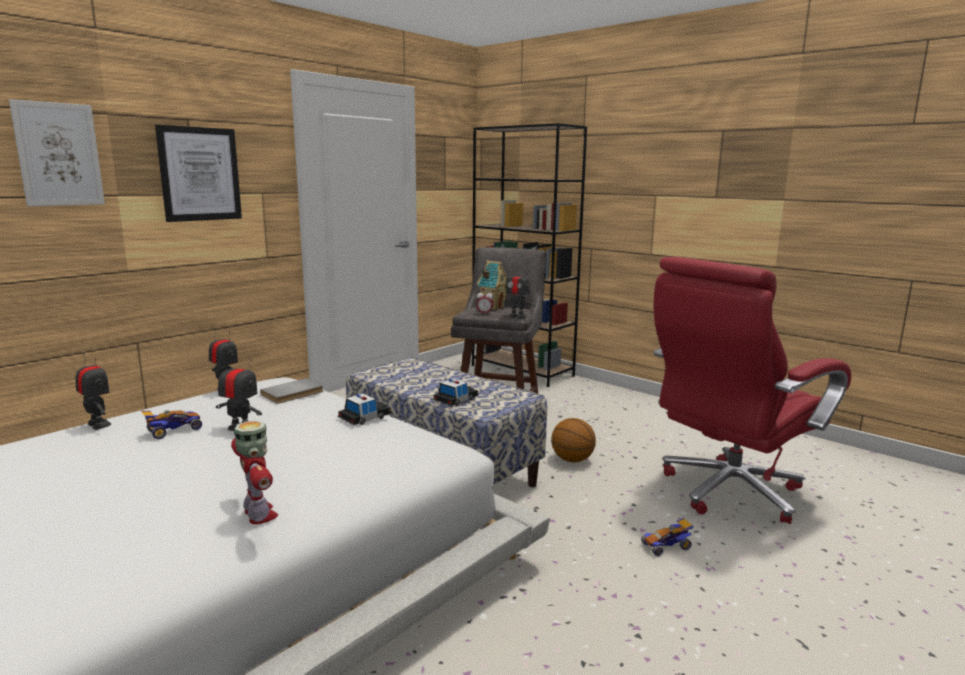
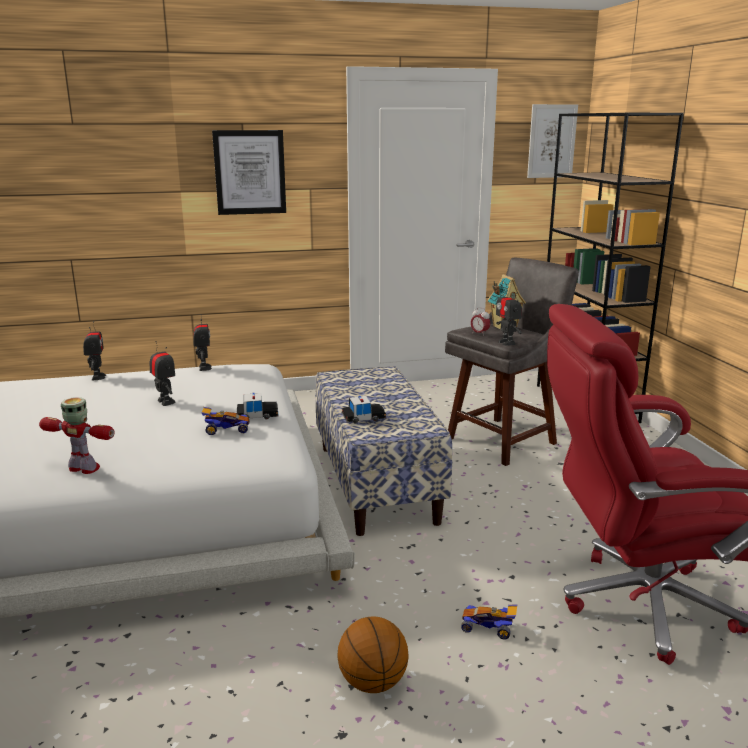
camera: 35 degrees right, 5 degrees up
(59, 154) = (136, 159): picture -> picture (551, 141)
(173, 431) = (127, 393): toy car -> toy car (226, 430)
(259, 515) = (84, 469): toy robot -> toy robot turned 75 degrees counterclockwise
(293, 393) = (241, 381): grey book -> none
(572, 460) = (510, 512): basketball -> basketball (373, 682)

